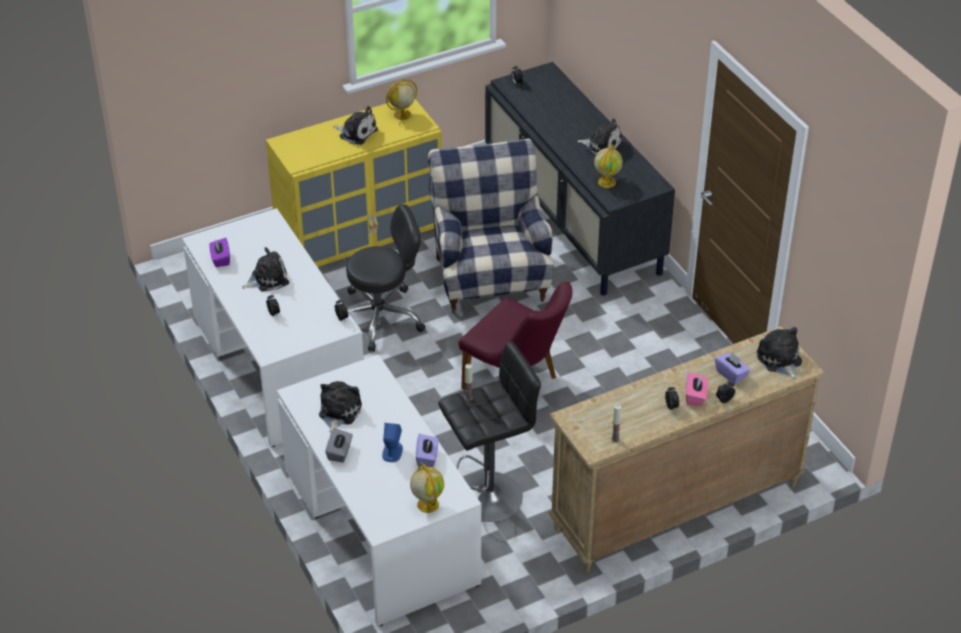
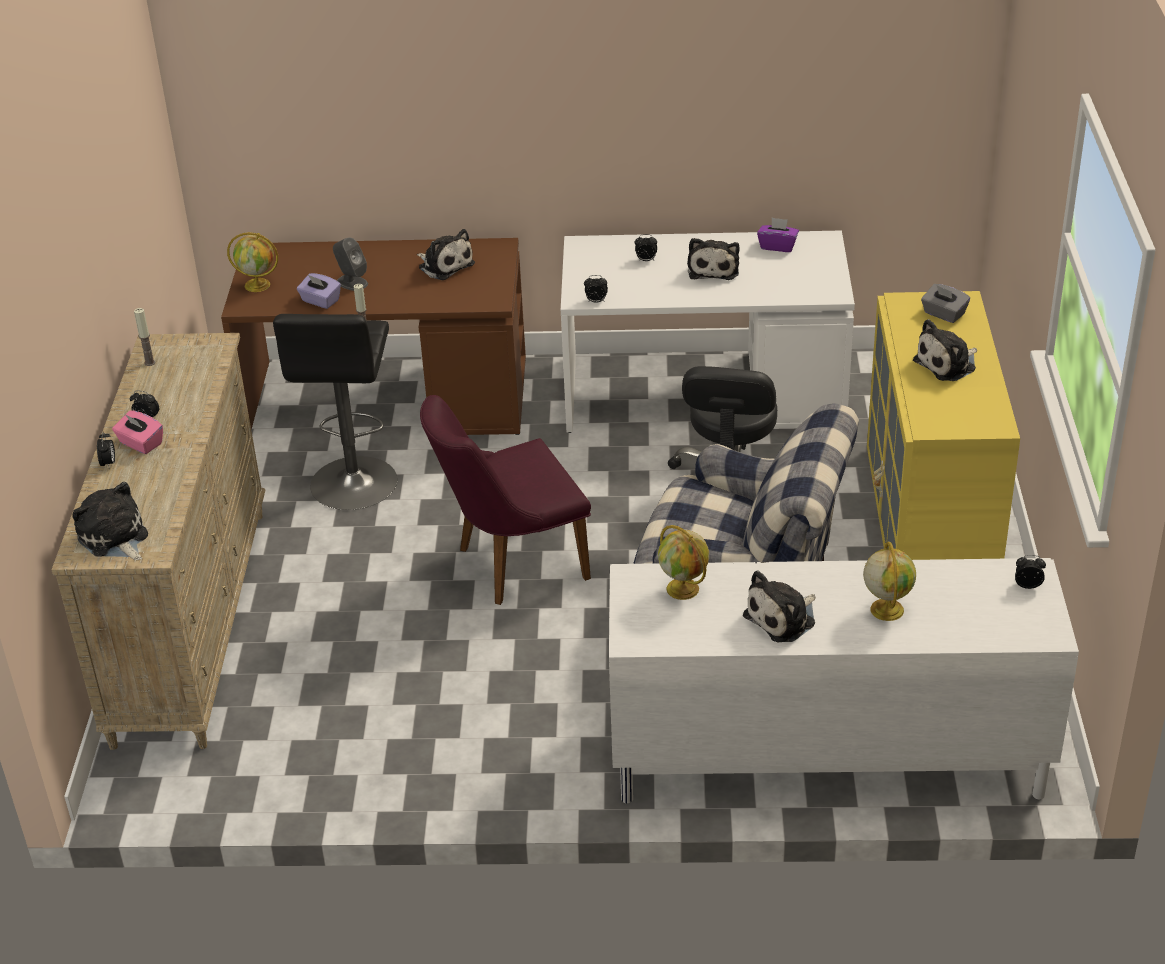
camera: 120 degrees right, 5 degrees down
(340, 452) = (386, 253): grey tissue box -> grey tissue box (943, 314)
(379, 526) = (388, 398): white desk -> brown desk
(392, 452) = (351, 282): blue speaker -> grey speaker
(402, 115) = (969, 414): globe -> globe (886, 609)
(572, 220) = (826, 750): black cabinet -> white cabinet
(731, 374) = (140, 486): purple tissue box -> none
(779, 360) = (114, 538): plush toy -> plush toy turned 135 degrees counterclockwise

